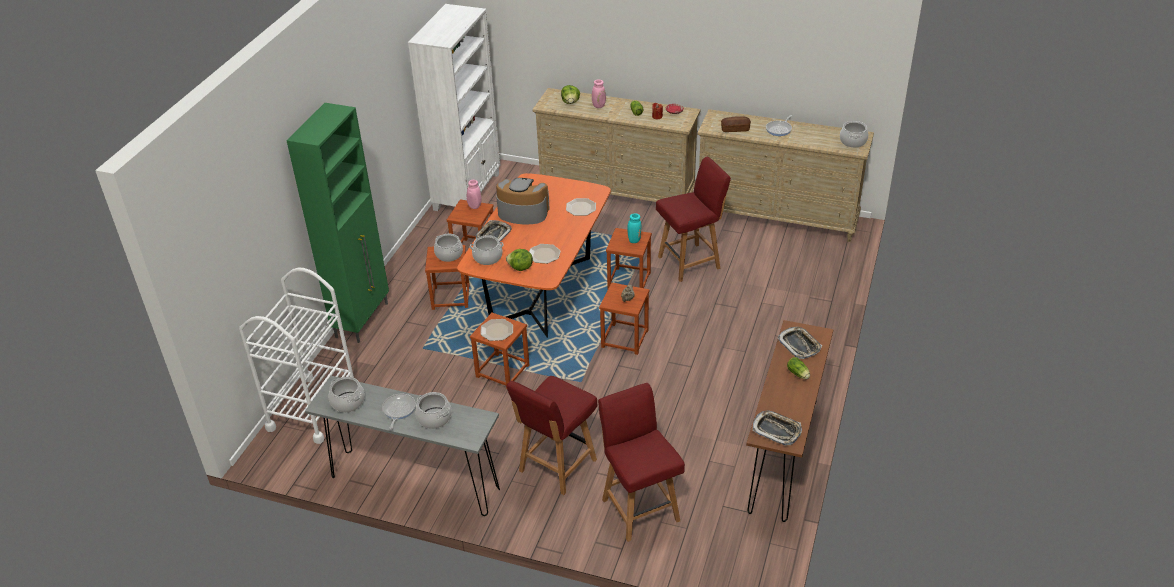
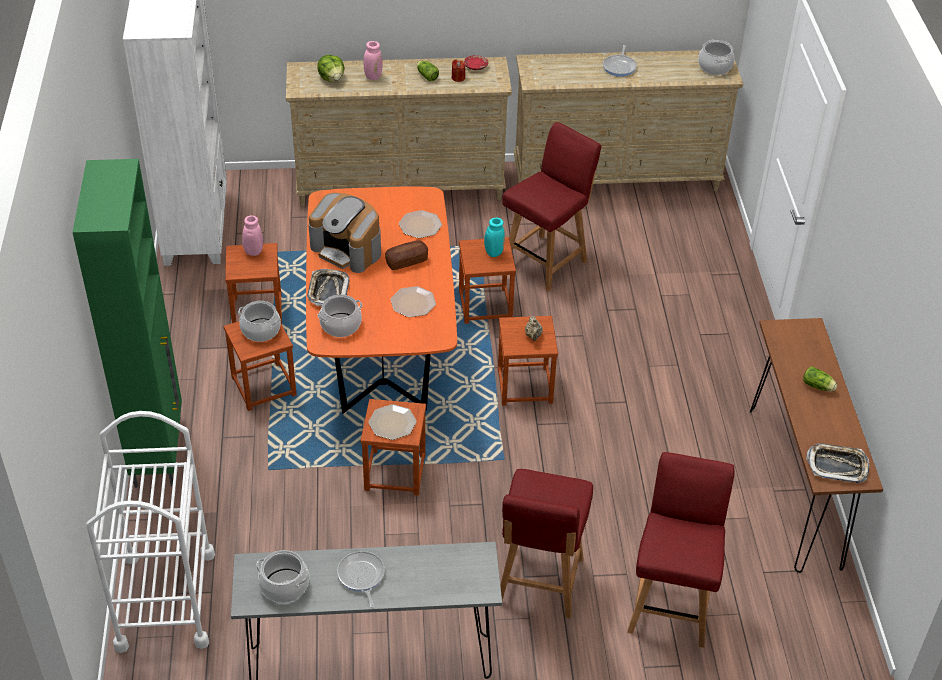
camera: 25 degrees left, 5 degrees up
(434, 418) = (416, 574): cooking pot -> none
(520, 268) = (394, 330): lettuce -> none
(522, 213) = (347, 249): coffee machine -> coffee machine turned 135 degrees counterclockwise
(640, 508) = (671, 606): red chair -> red chair turned 60 degrees clockwise
(735, 129) = (566, 77): bread -> bread (406, 261)
(799, 345) = (797, 348): tray -> none

